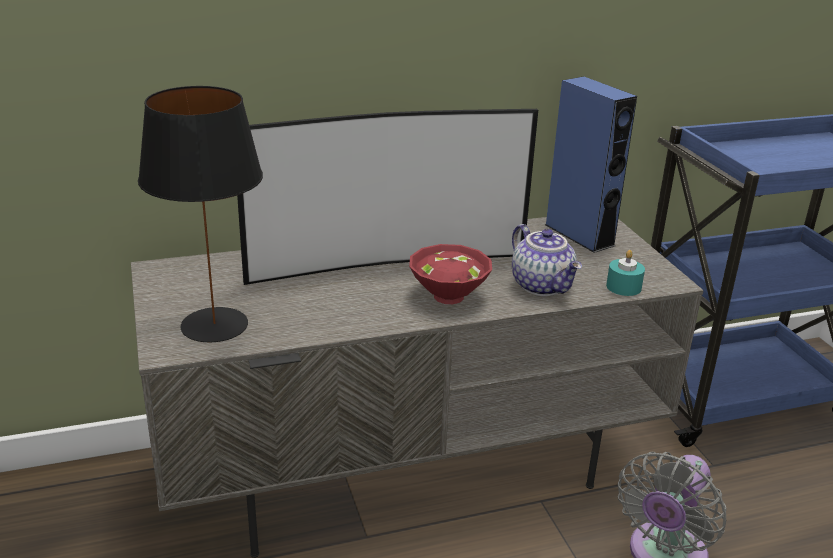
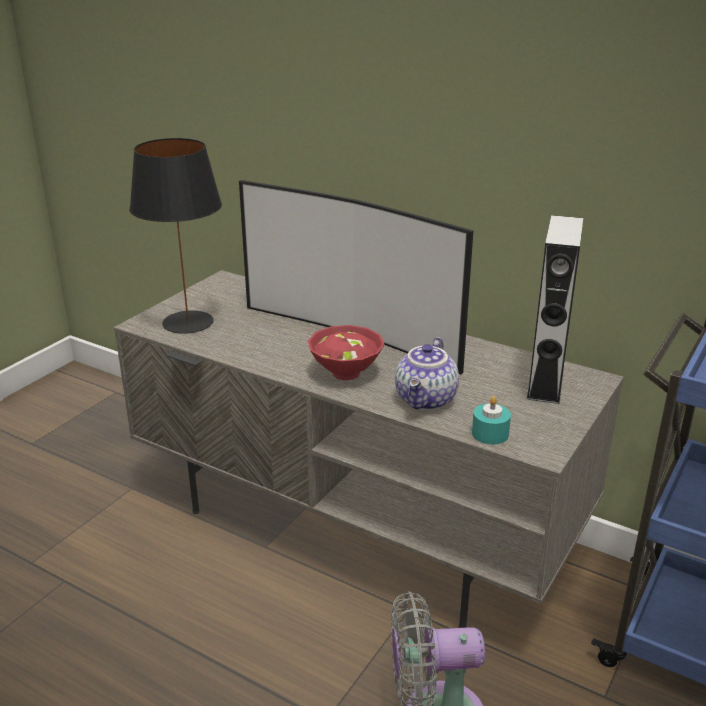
camera: 50 degrees right, 0 degrees up
(579, 235) = (545, 381): blue speaker -> grey speaker

